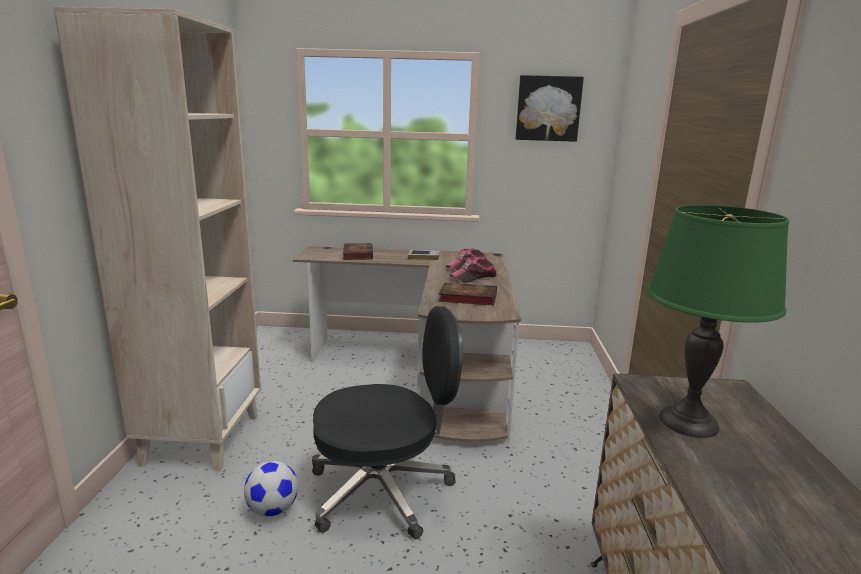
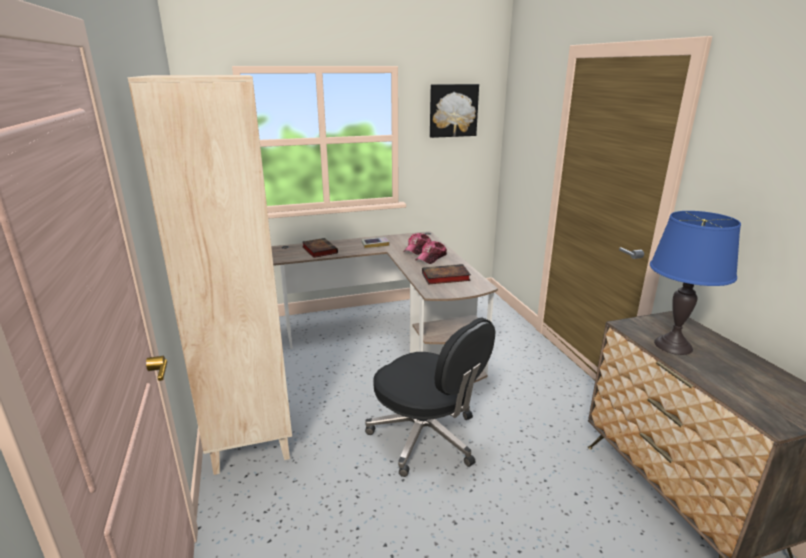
camera: 20 degrees left, 5 degrees up
(273, 509) = (356, 475): football -> none
(383, 490) = (426, 438): black office chair -> black office chair turned 75 degrees clockwise
(689, 422) = (673, 345): green table lamp -> blue table lamp

